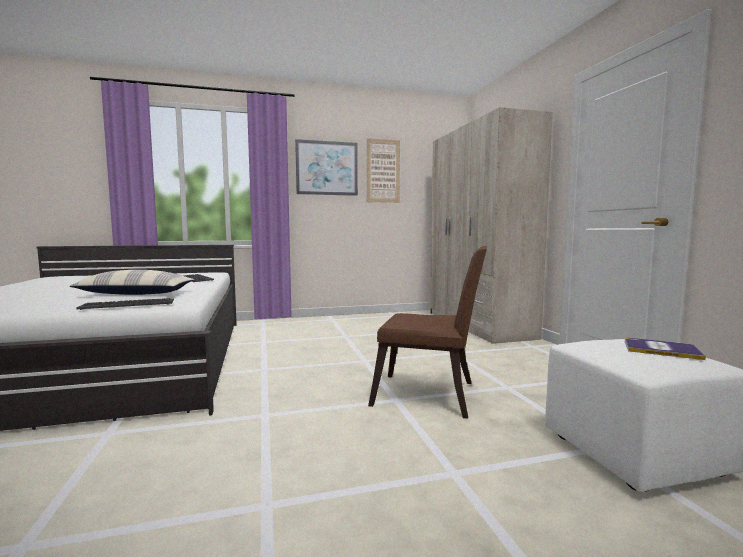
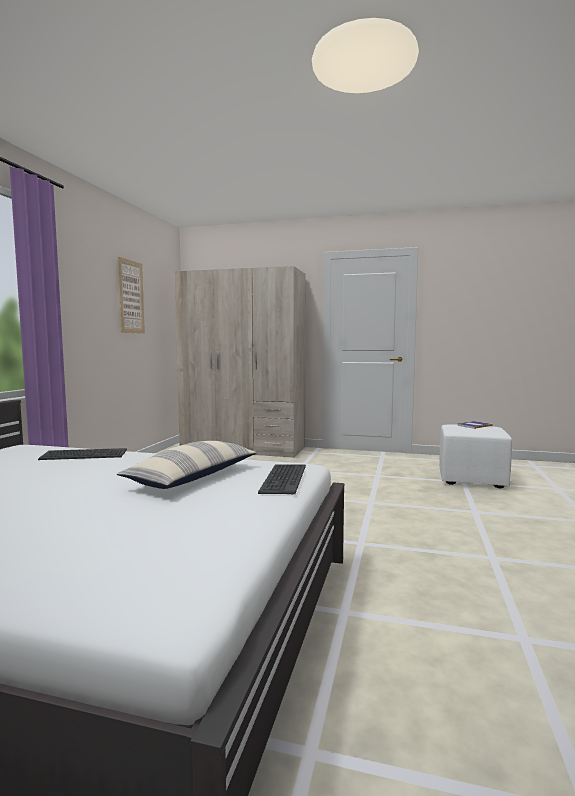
camera: 60 degrees left, 0 degrees up
(327, 168) = (86, 288): picture -> none
(431, 396) = (374, 493): brown chair -> none

